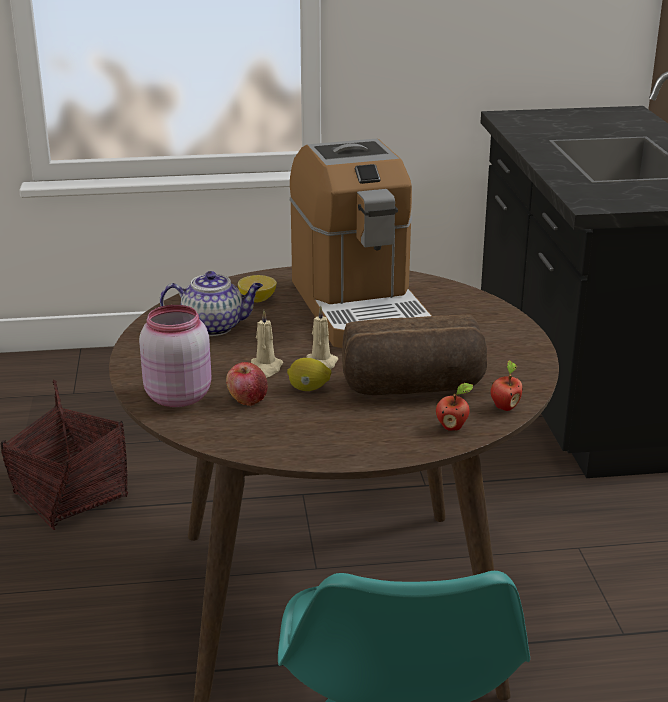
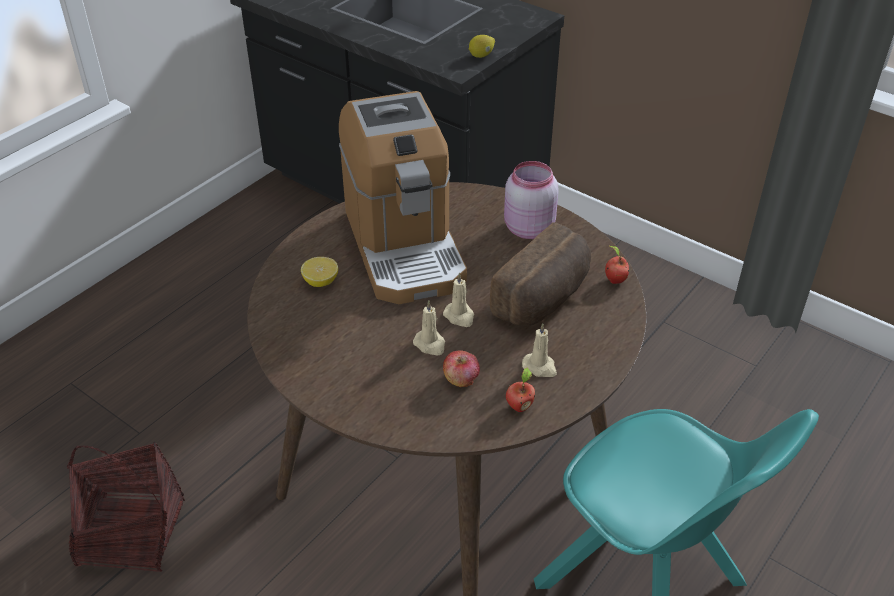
camera: 45 degrees left, 15 degrees up
(177, 396) = (411, 410): pink jar -> pink jar (527, 228)
(214, 327) = (332, 328): teapot -> none
(308, 389) = (485, 343): lemon -> lemon (481, 55)
(324, 424) = (540, 367): none -> beige candle
(359, 307) = (404, 246): coffee machine -> coffee machine turned 45 degrees clockwise
(453, 427) = (611, 316): apple -> apple (519, 406)

